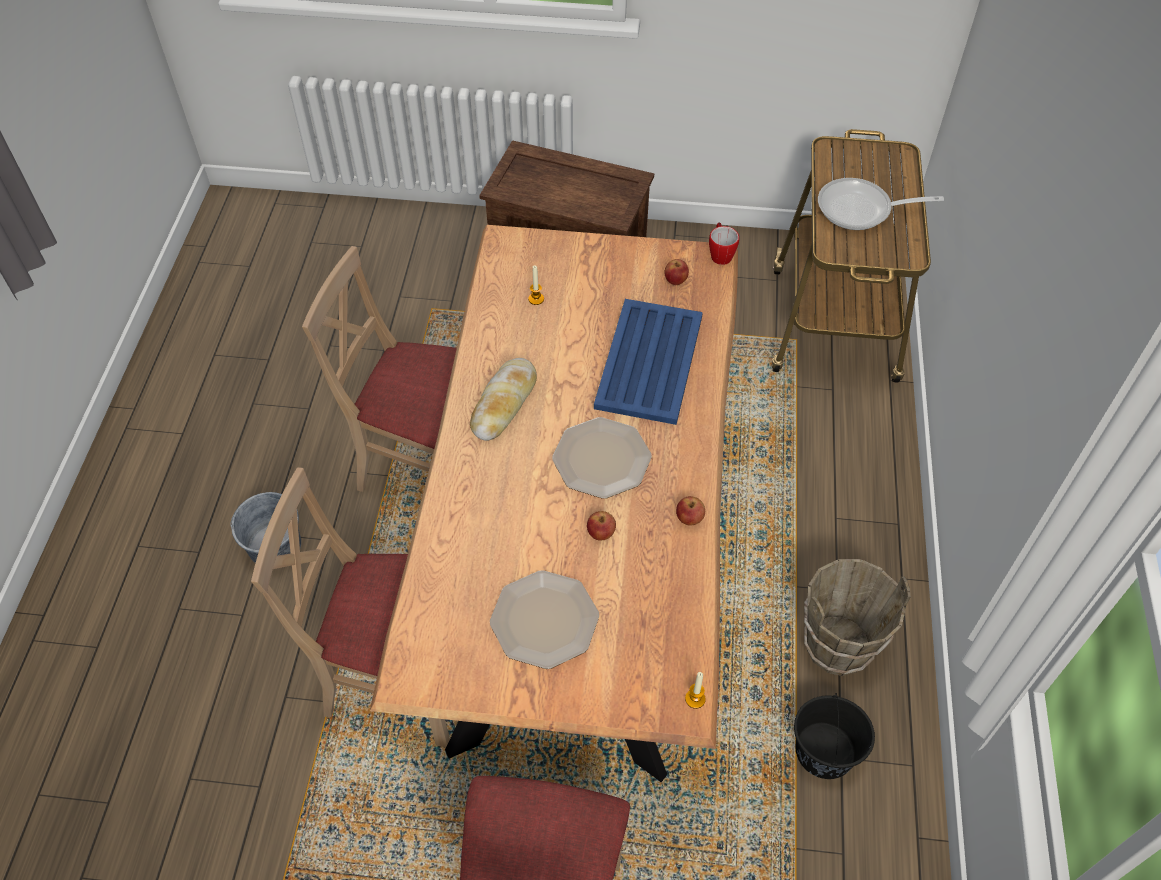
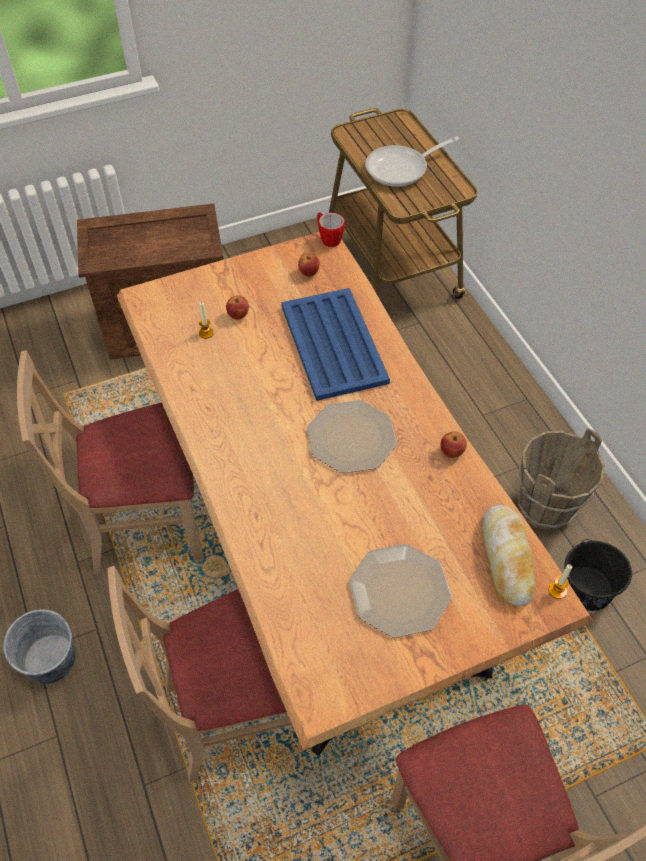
camera: 30 degrees left, 0 degrees up
(504, 404) = (239, 430): bread -> bread (506, 558)
(601, 533) = (393, 497): apple -> apple (238, 315)

